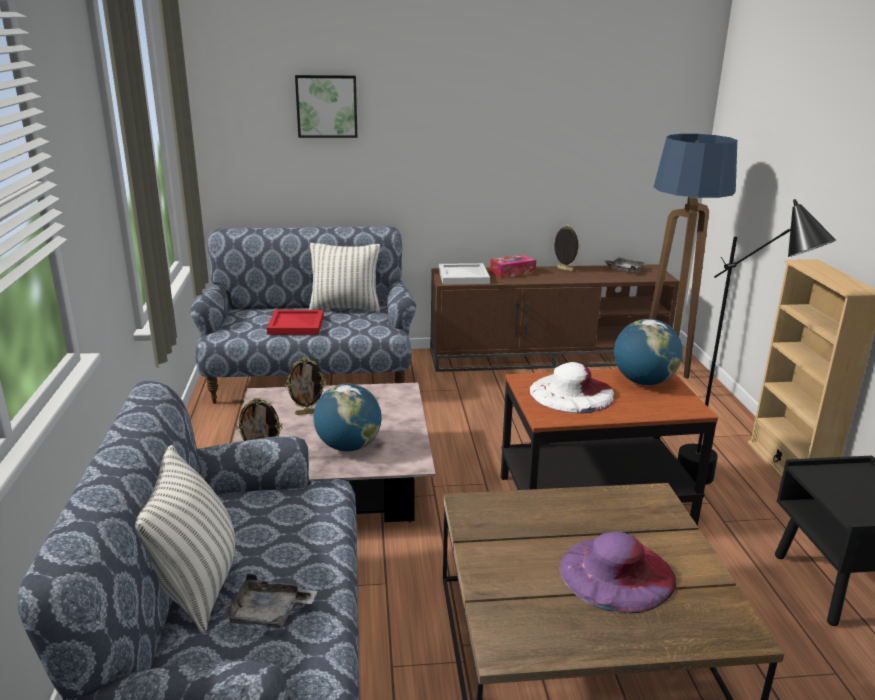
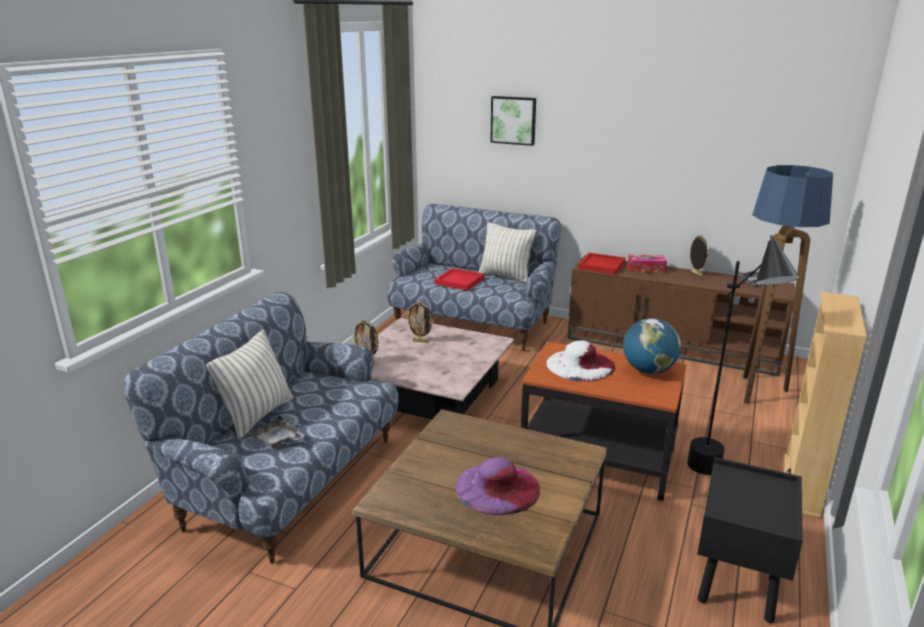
camera: 30 degrees right, 0 degrees up
(348, 446) = (424, 368): globe -> none
(464, 277) = (602, 266): white tray -> red tray

